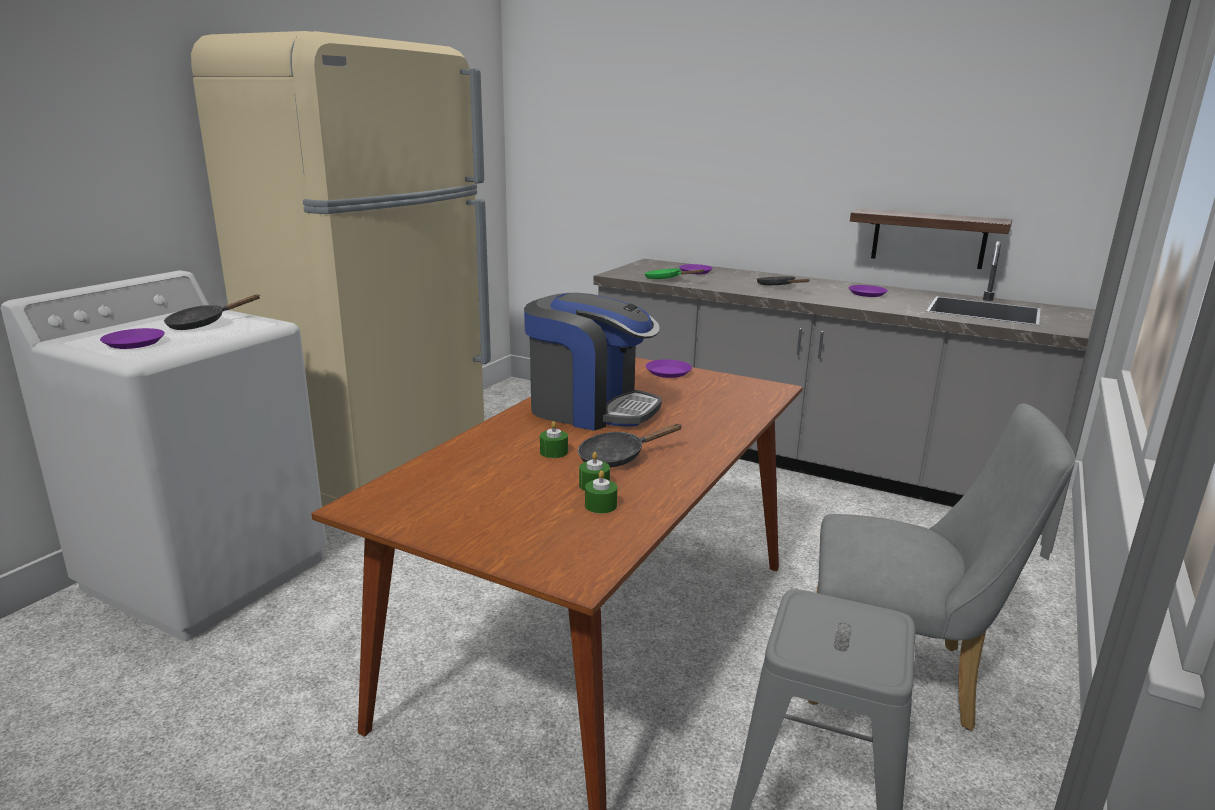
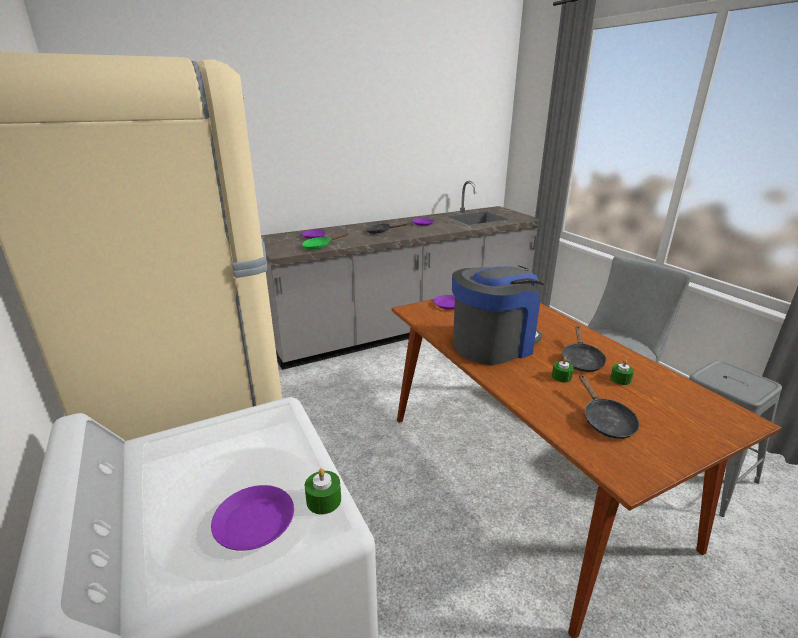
camera: 55 degrees left, 5 degrees up
(203, 324) = (226, 454): black frying pan -> black frying pan (605, 421)
(600, 505) = (651, 386): green candle -> green candle (324, 500)
(928, 238) = (427, 185): shelf -> none

